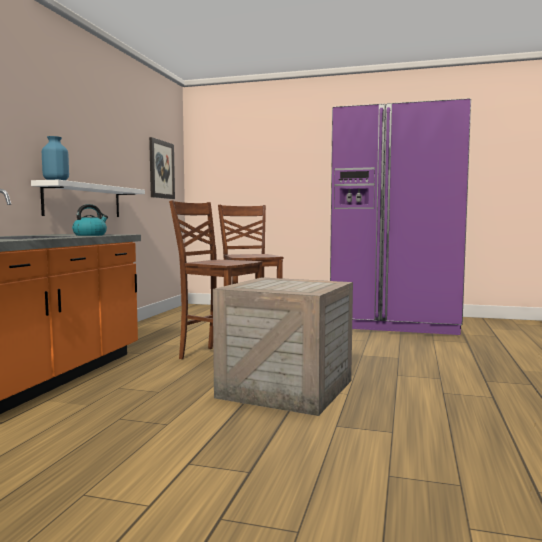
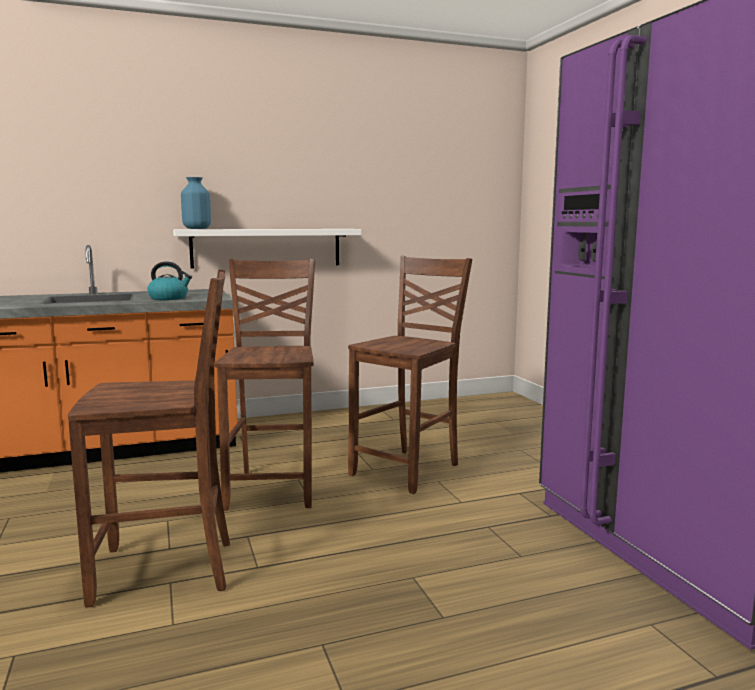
camera: 55 degrees right, 5 degrees up
(161, 169) = (451, 192): picture -> none
(288, 388) = (167, 571): crate -> brown chair

